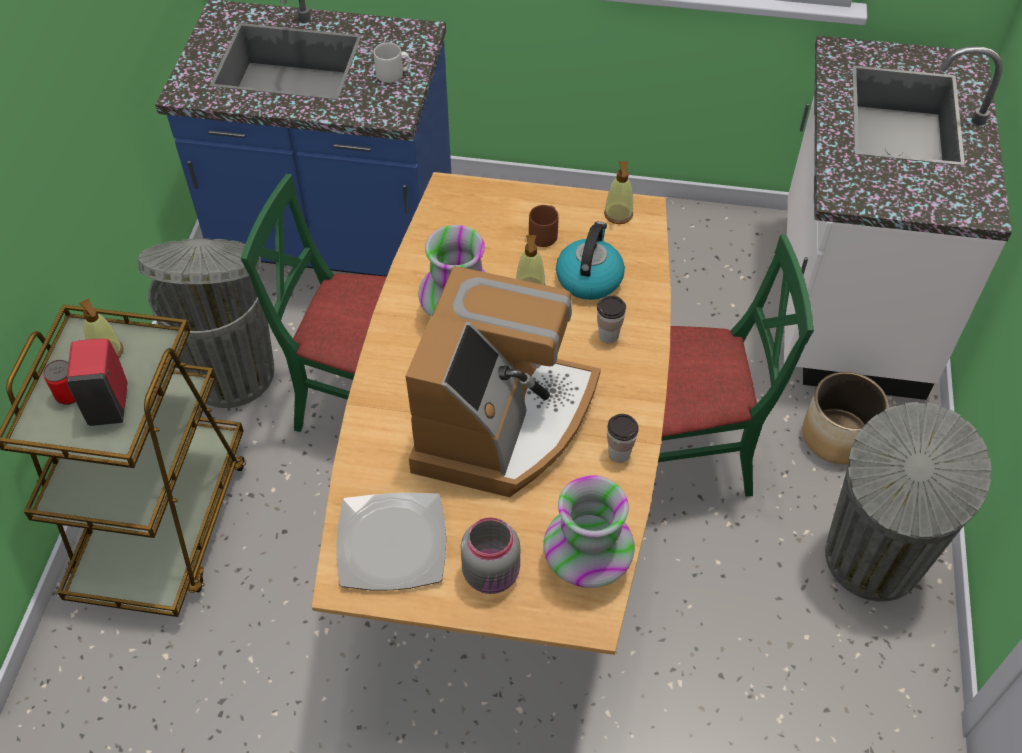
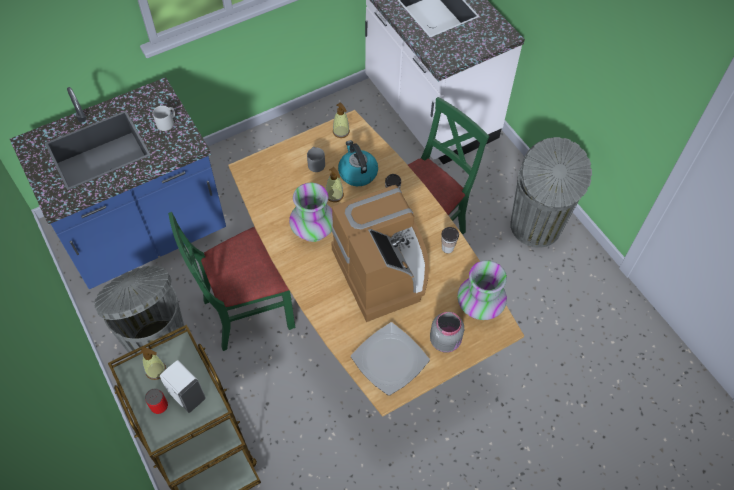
camera: 40 degrees left, 5 degrees up
(109, 404) = (186, 395): red soap dispenser -> white soap dispenser
(544, 234) = (316, 163): brown mug -> grey mug
(836, 436) = (477, 180): planter -> none

